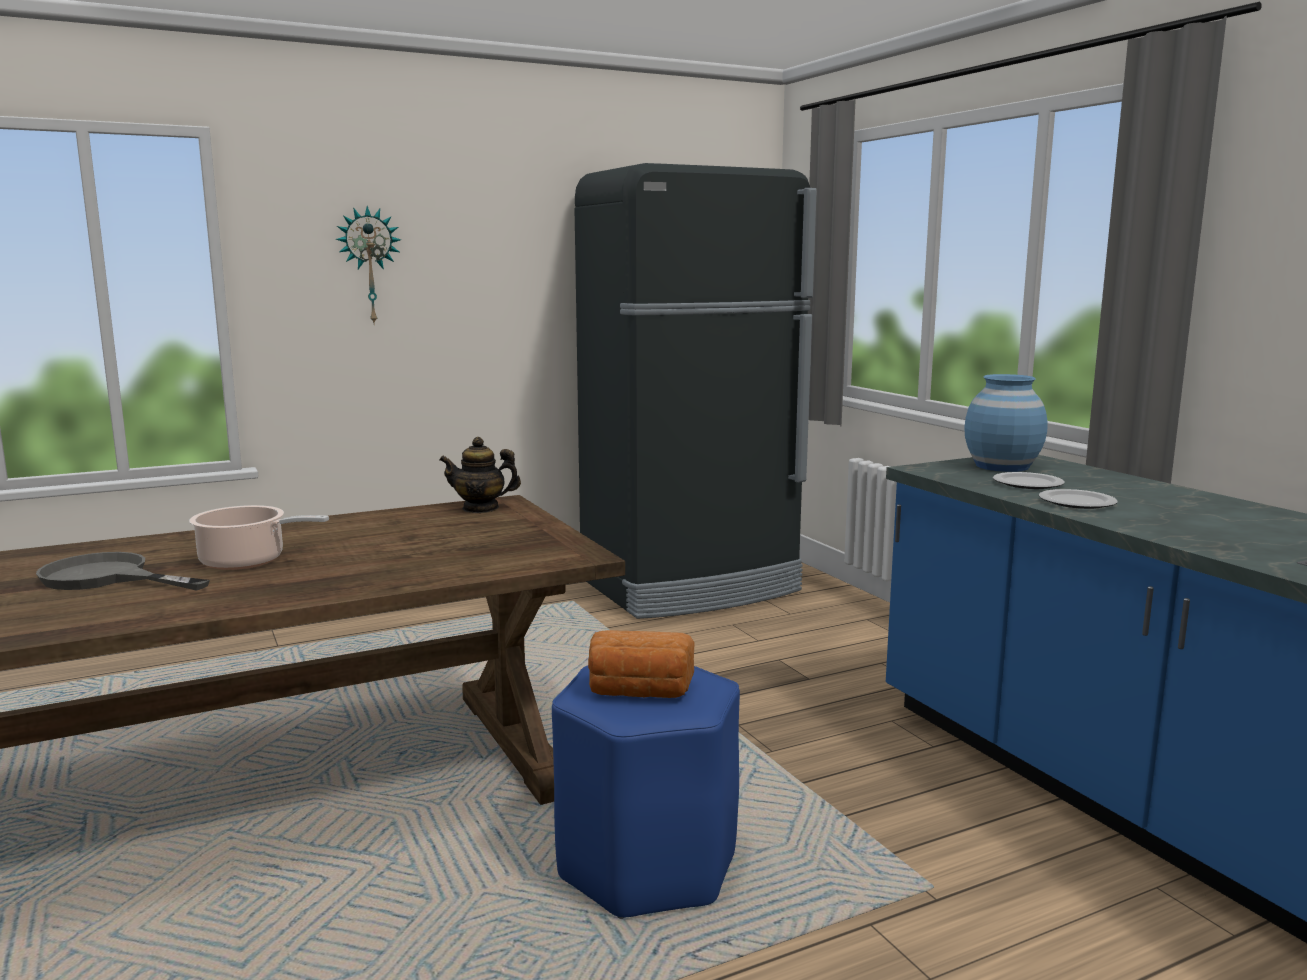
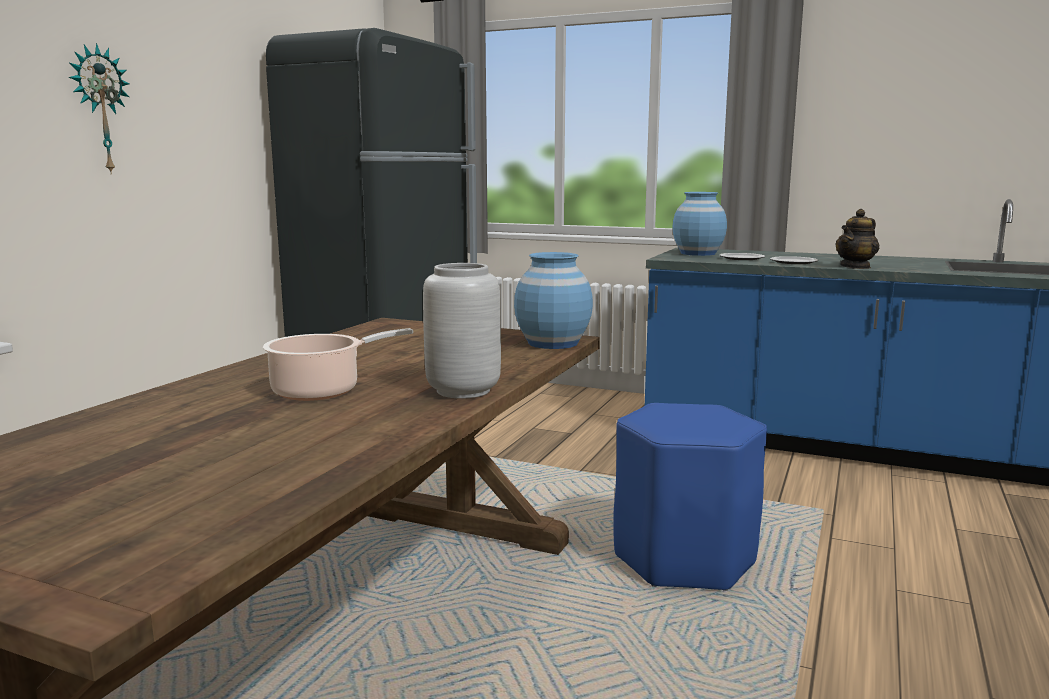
camera: 40 degrees left, 0 degrees up
(107, 578) = (223, 429): grey frying pan -> none
(321, 589) = (461, 391): none -> grey vase
(481, 508) = (387, 328): teapot -> teapot (855, 267)
(554, 558) = (552, 343): none -> blue vase
(639, 692) = (692, 421): bread -> none

